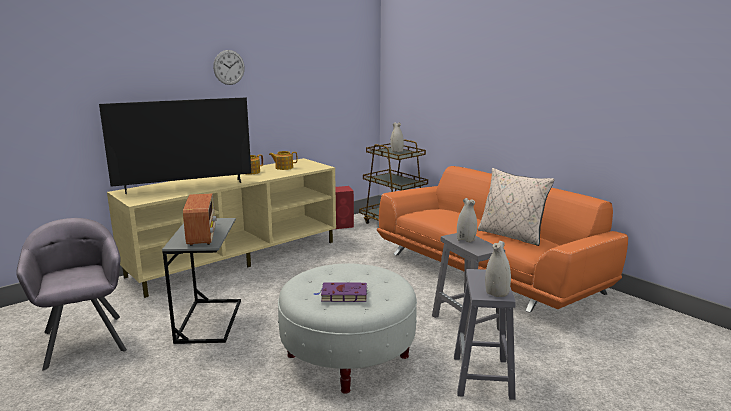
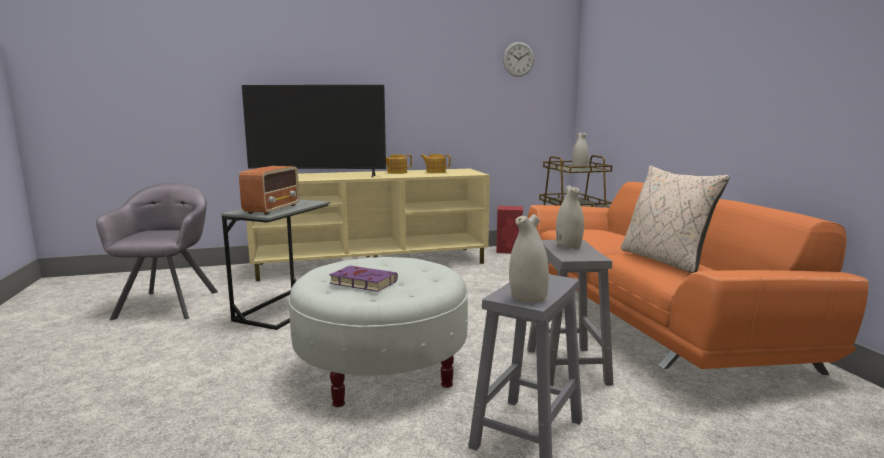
camera: 25 degrees right, 5 degrees down
(229, 67) = (386, 61): wall clock -> wall clock (518, 59)

